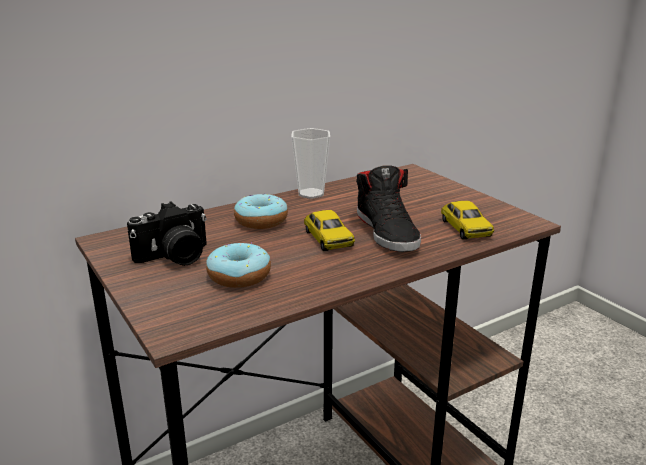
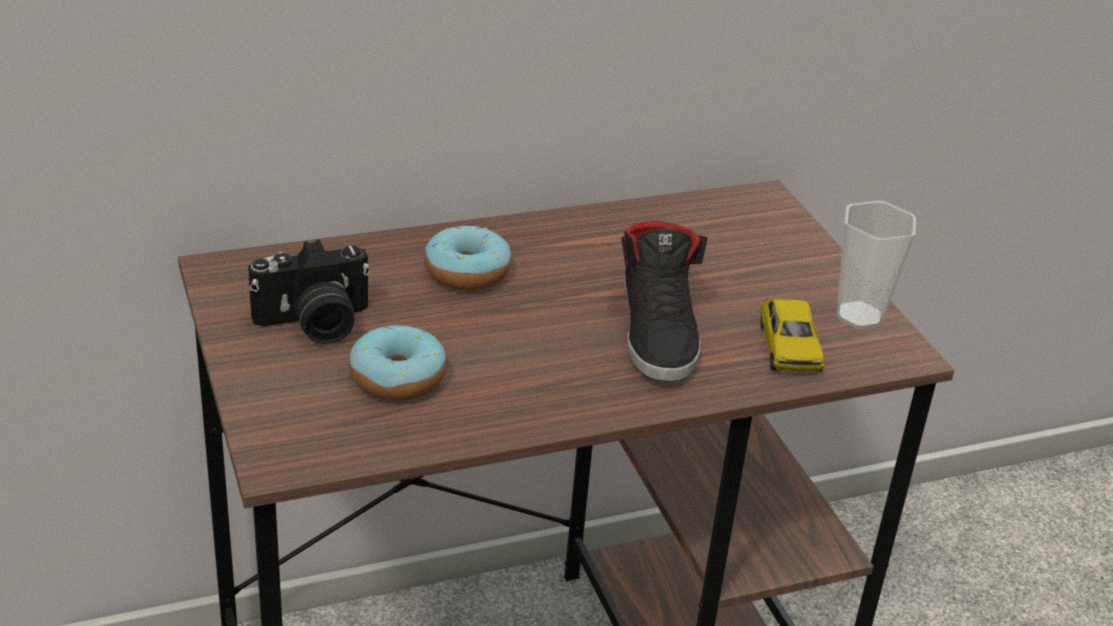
camera: 10 degrees right, 10 degrees up
(311, 194) = (570, 225): cup -> cup (859, 316)
(328, 239) = (558, 330): toy car -> none

